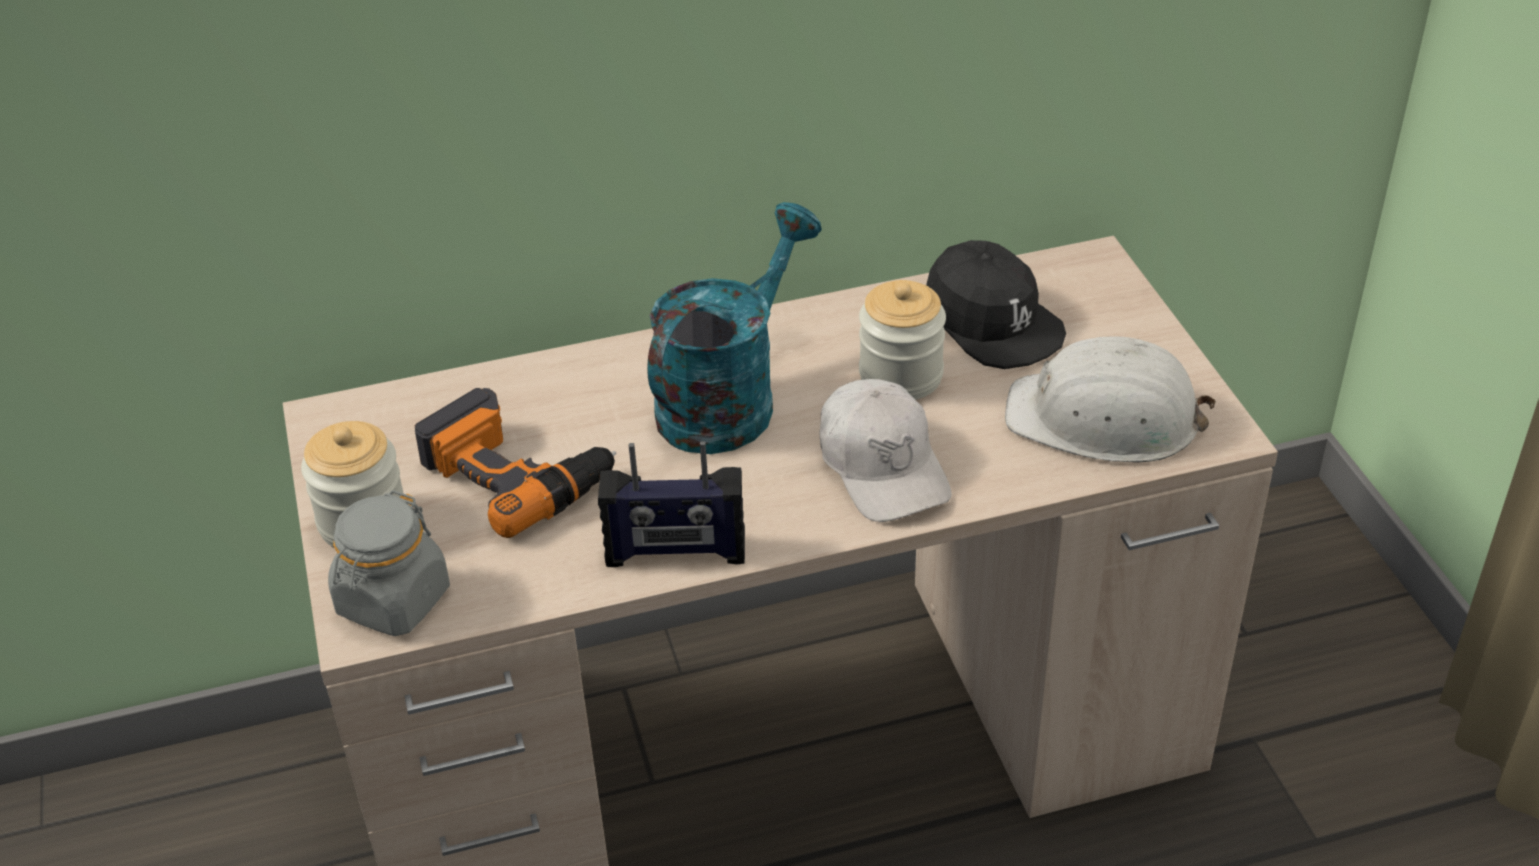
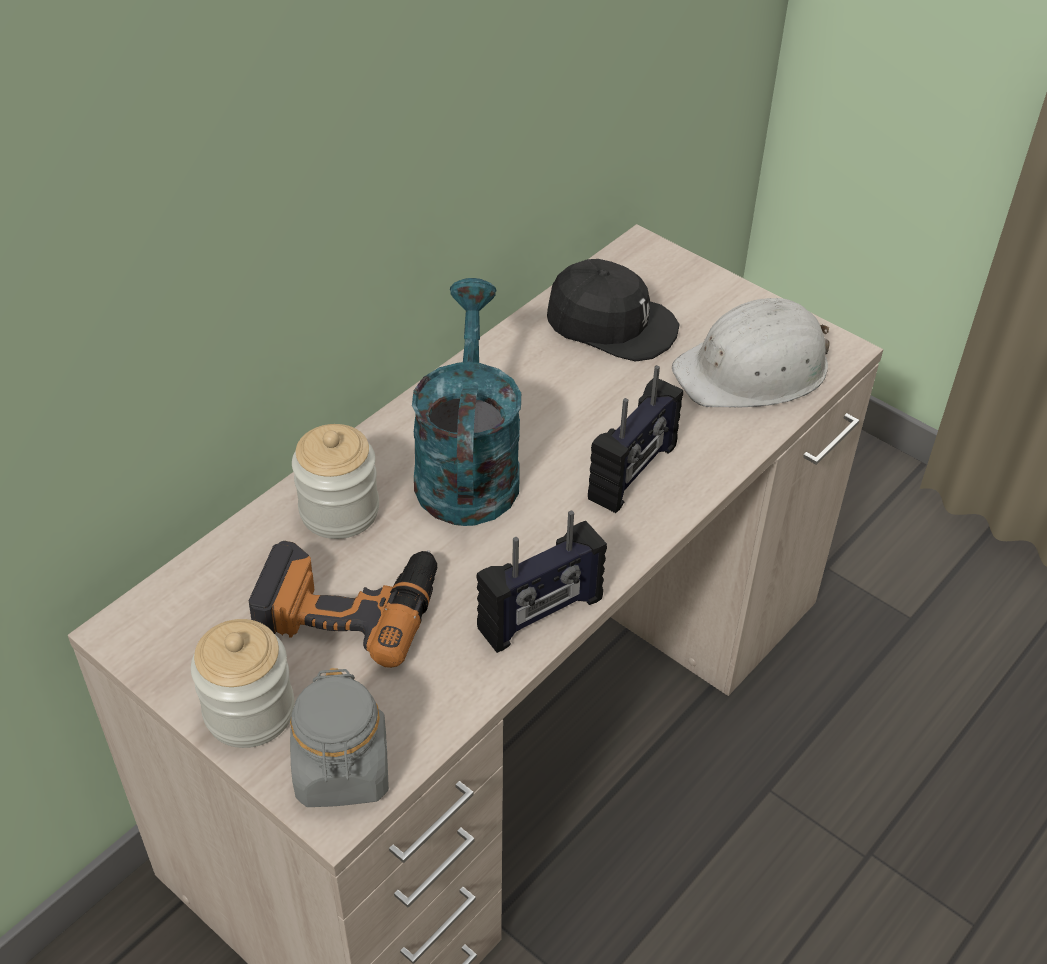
camera: 35 degrees left, 5 degrees up
(883, 466) = (634, 473): white cap -> radio
(900, 376) = (583, 394): jar -> jar (339, 511)

